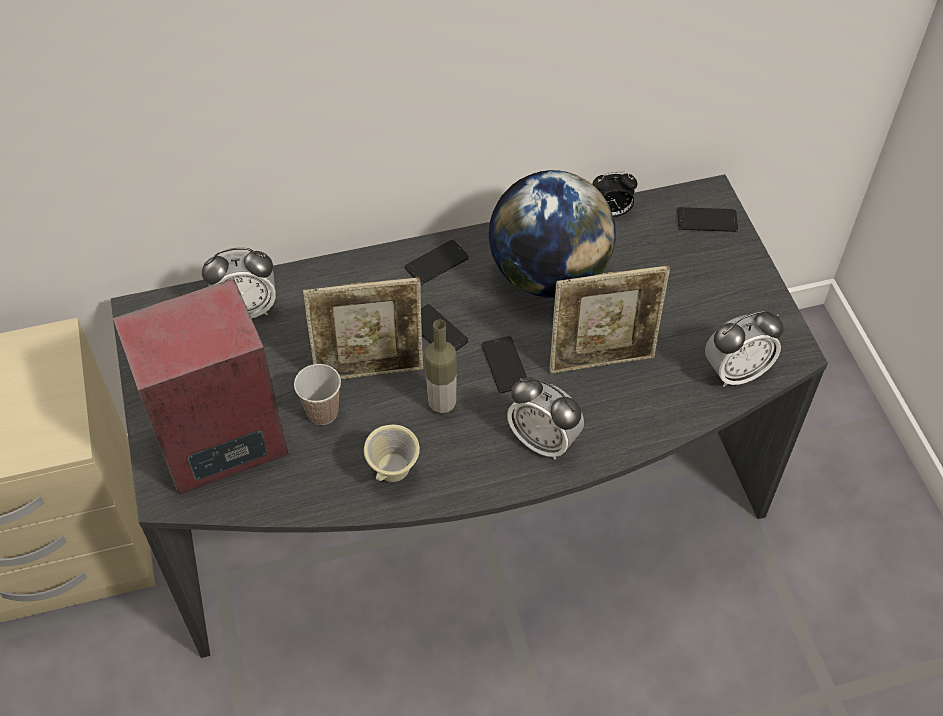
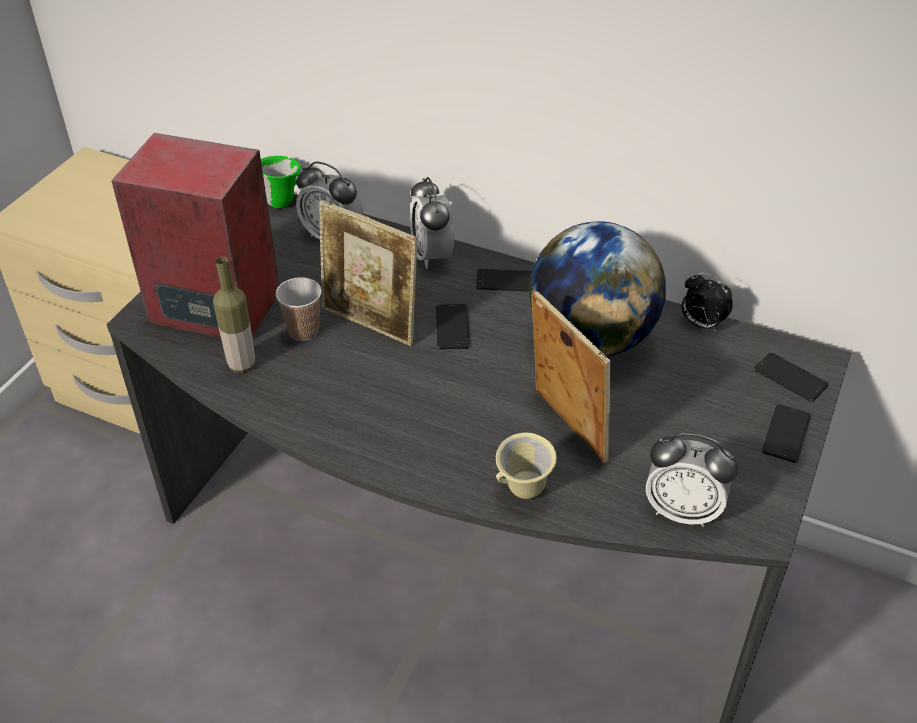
camera: 40 degrees right, 10 degrees down
(162, 301) = (282, 201): none -> green mug
(394, 475) = (303, 404): beige mug -> beige mug (523, 493)
(442, 404) = (396, 379): bottle -> bottle (242, 364)
(505, 365) = (478, 381): phone -> phone (786, 434)
(543, 440) = (446, 454): alarm clock -> alarm clock (432, 255)
(602, 360) = (565, 426): picture frame -> picture frame turned 150 degrees counterclockwise

